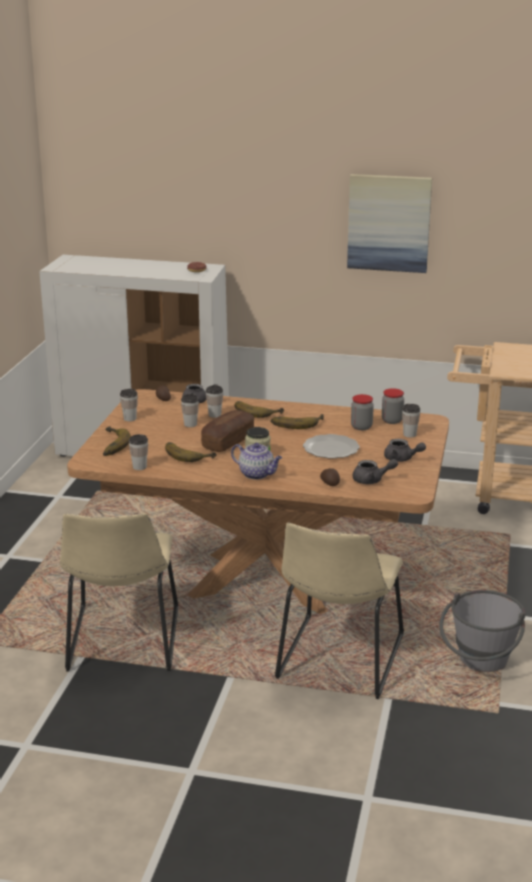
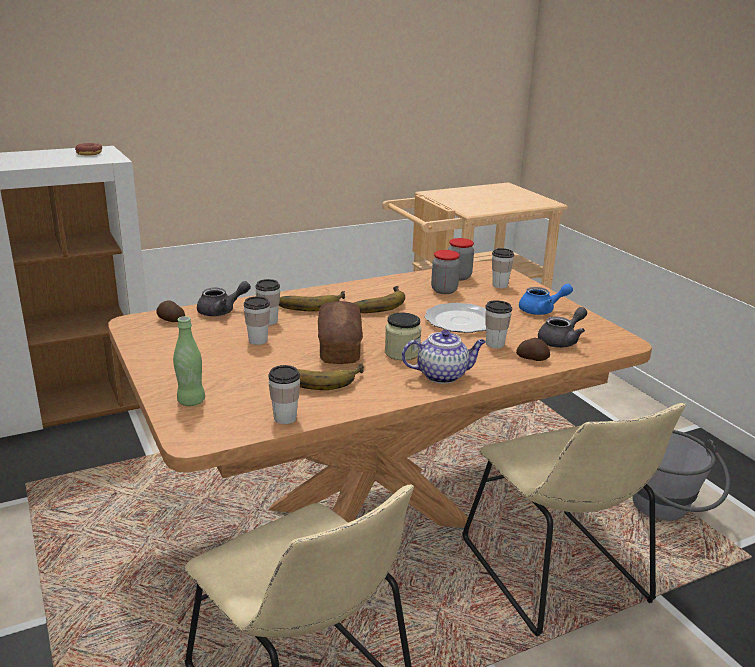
camera: 40 degrees left, 0 degrees up
(109, 445) = (191, 401): banana -> green bottle
(130, 418) = (164, 357): cup -> cup (495, 344)
(389, 223) = (304, 72): picture -> none
(402, 459) = (541, 310): grey teapot -> blue teapot

